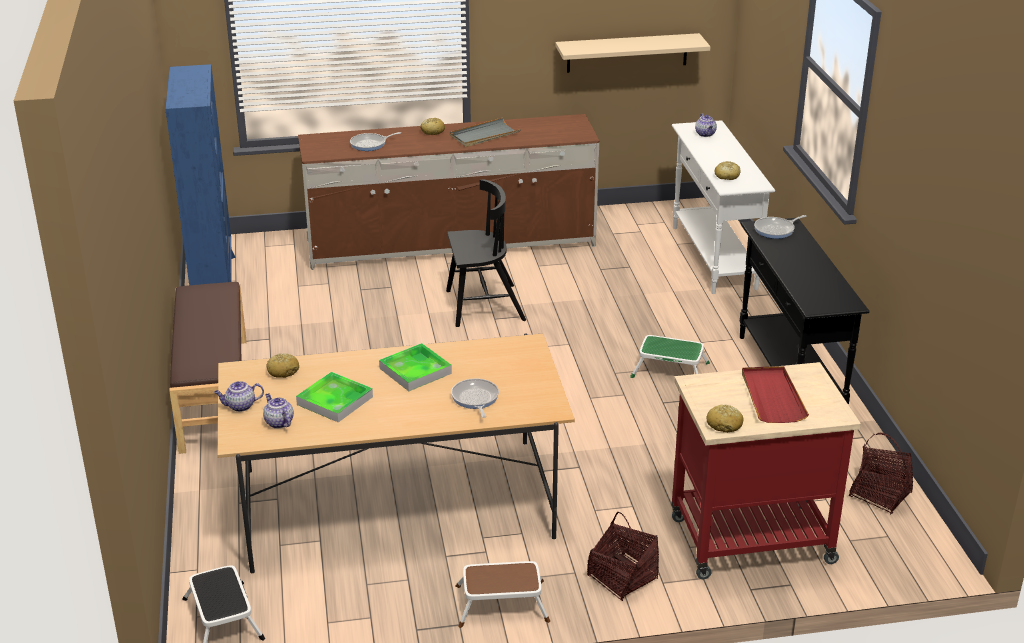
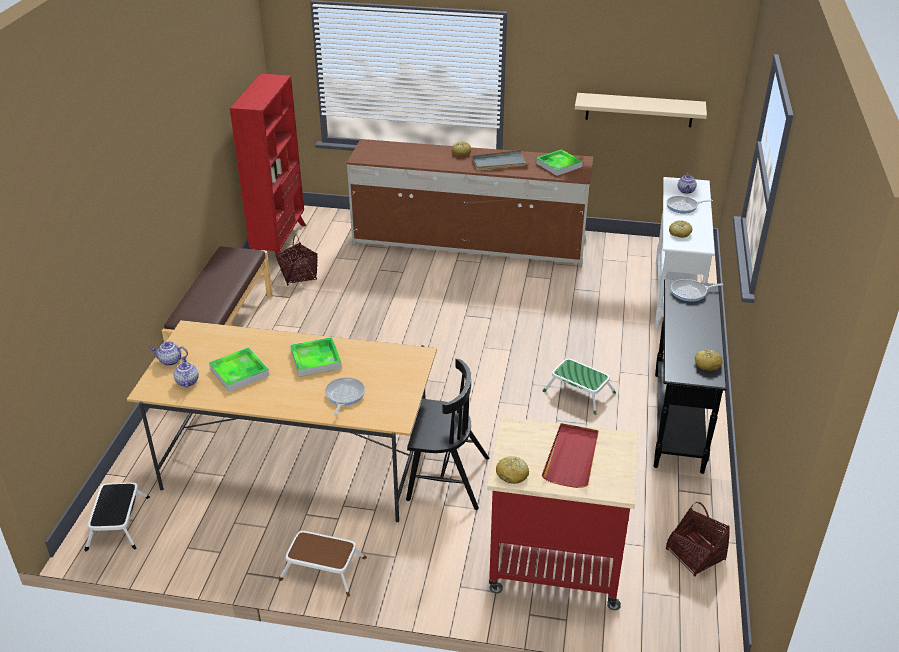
camera: 20 degrees right, 5 degrees up
(214, 281) = (279, 242): blue bookcase -> red bookcase
(283, 371) = (220, 338): bread -> bread (707, 364)
(370, 144) = (406, 156): frying pan -> frying pan (683, 206)
(480, 306) = (460, 302): black chair -> black chair (443, 477)
(553, 128) = (558, 165): none -> tray
(622, 577) = (430, 572): basket -> basket (298, 275)

